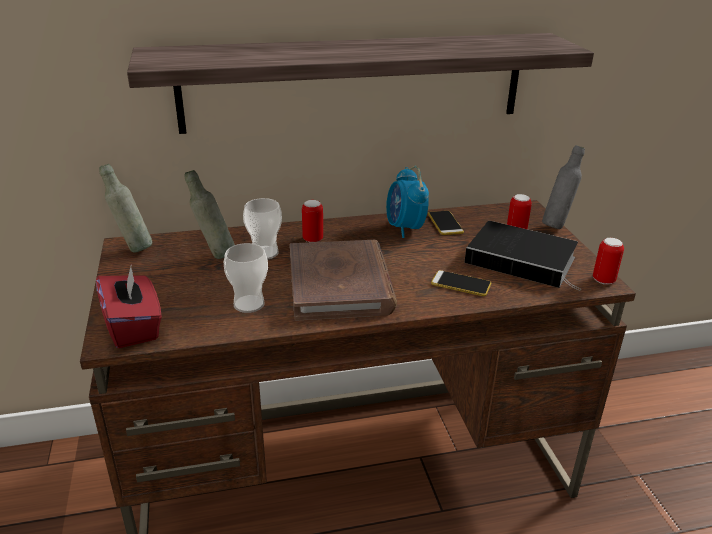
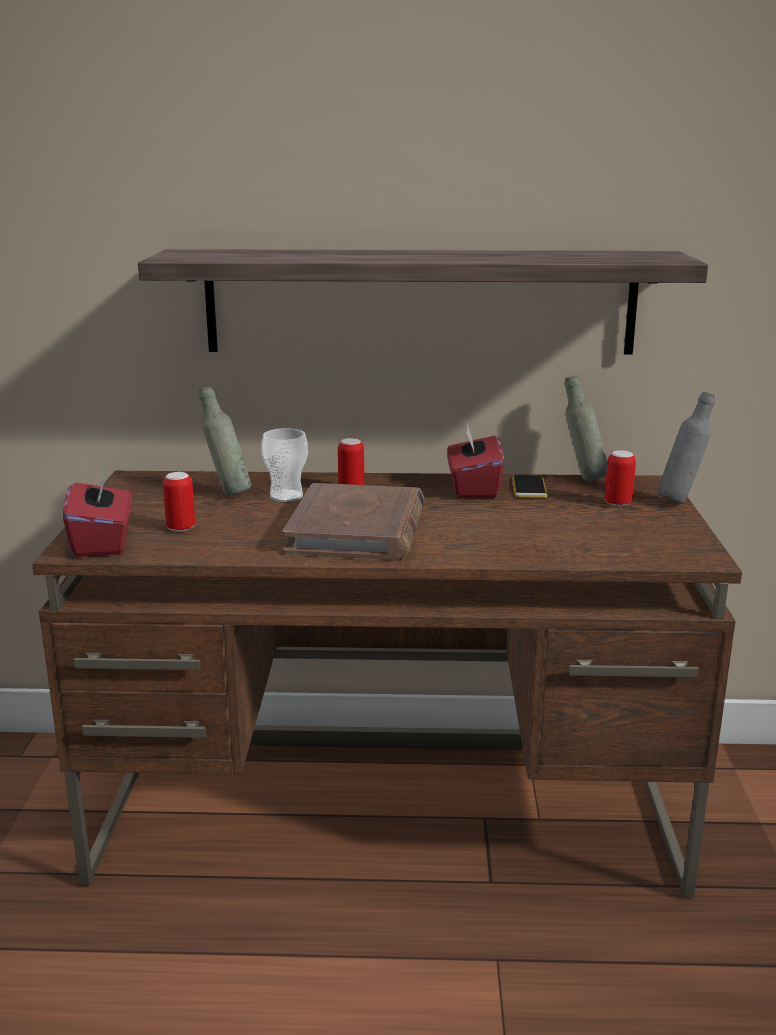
camera: 15 degrees right, 10 degrees down
(133, 248) = (140, 481): grey bottle -> grey bottle (582, 479)
(249, 304) = (239, 536): cup -> none
(405, 228) = (473, 488): alarm clock -> red tissue box
(461, 284) = (508, 542): phone -> none
(524, 260) = (609, 529): book -> none
(603, 280) = (705, 556): can -> can (181, 528)

